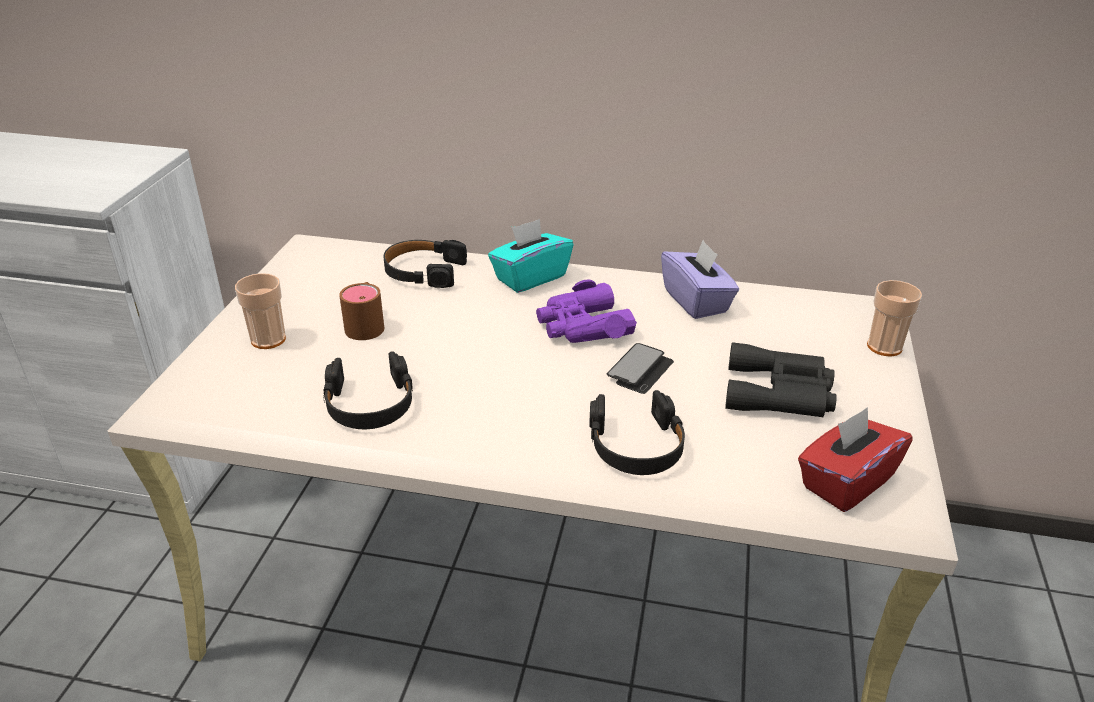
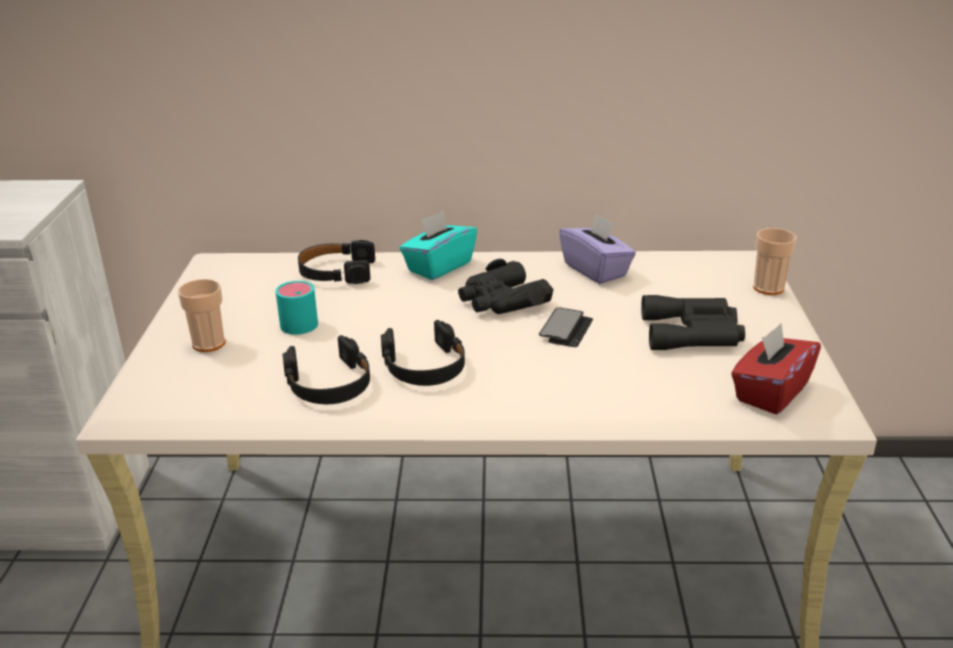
camera: 10 degrees left, 5 degrees down
(366, 324) = (299, 320): brown mug -> turquoise mug
(583, 326) = (502, 300): purple binoculars -> black binoculars
(636, 445) = (584, 387): black headphones -> black headphones (424, 366)

